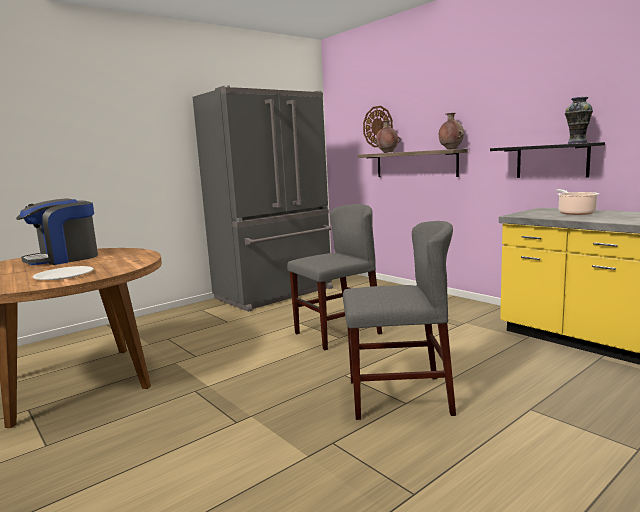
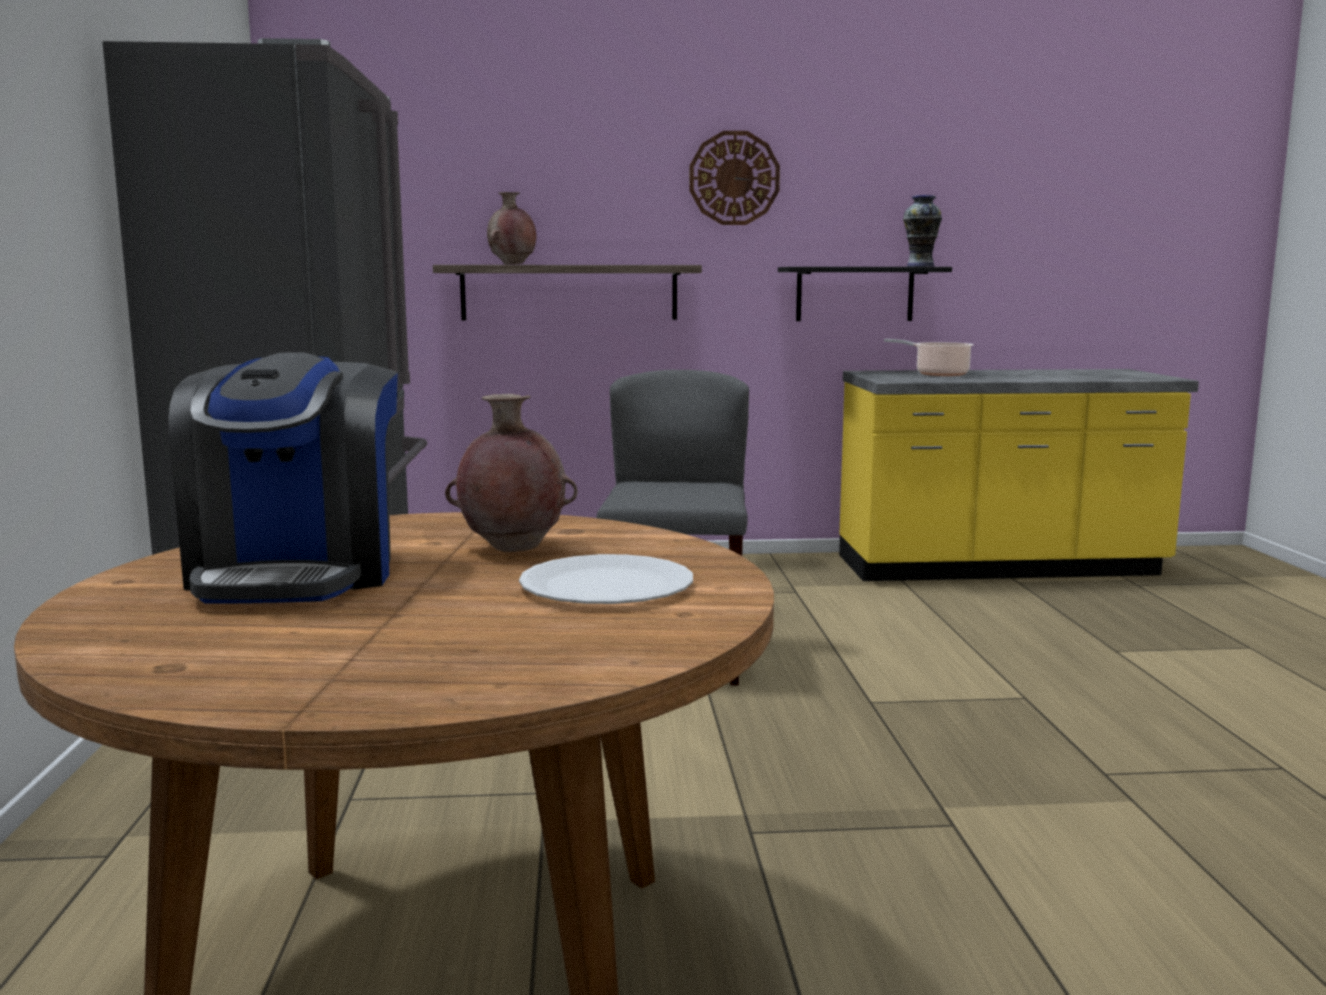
camera: 55 degrees left, 0 degrees up
(378, 126) = (459, 203): wall clock -> wall clock (734, 178)
(398, 397) = (1000, 695): grey chair -> none
(450, 149) = (675, 264): brown vase -> brown vase (512, 549)

